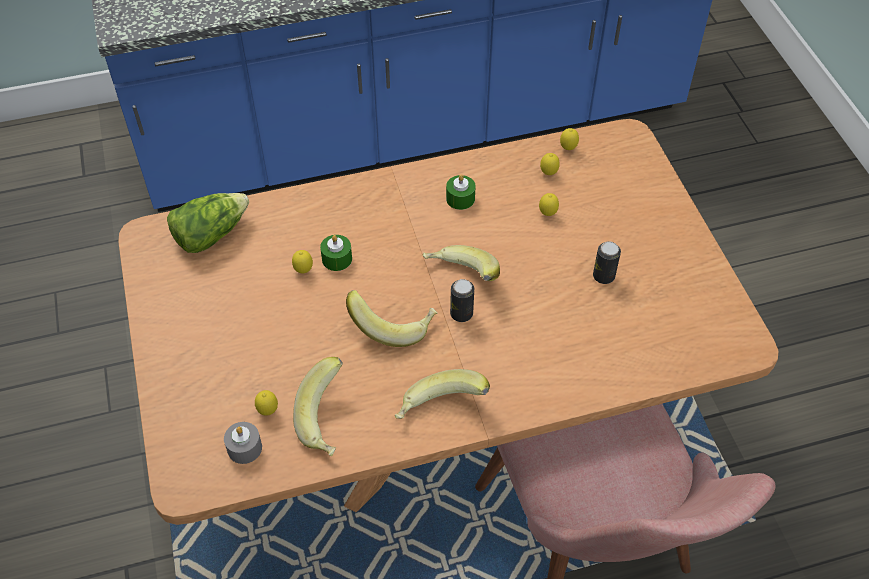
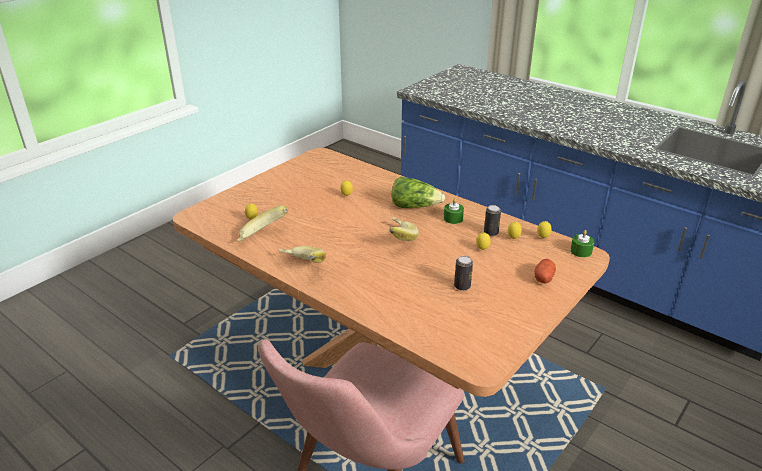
camera: 55 degrees right, 20 degrees down
(210, 234) = (339, 166): lettuce -> lettuce (415, 206)
(244, 448) = (225, 222): grey candle -> none
(337, 259) = (365, 201): green candle -> green candle (581, 251)
(393, 325) = (342, 232): banana -> none
(461, 314) = (373, 249): can -> can (491, 233)
(640, 198) = (543, 277): none -> potato

